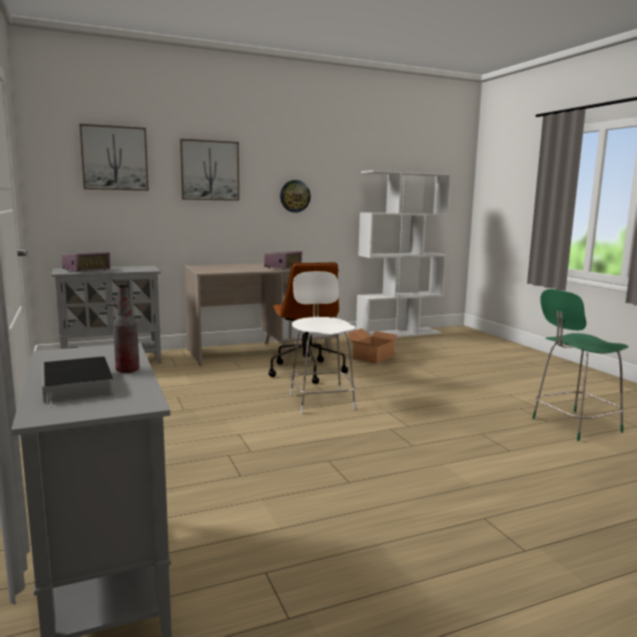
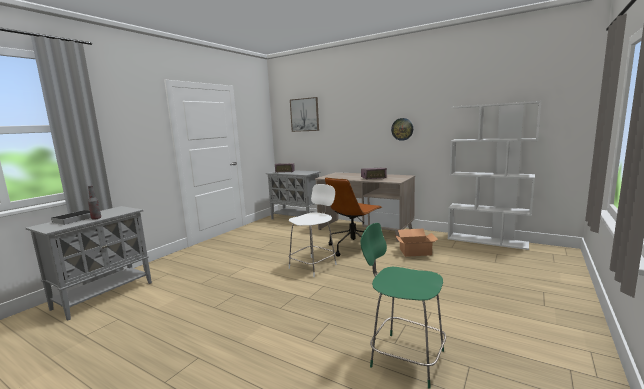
camera: 55 degrees right, 0 degrees up
(209, 170) = (349, 116): picture -> none

